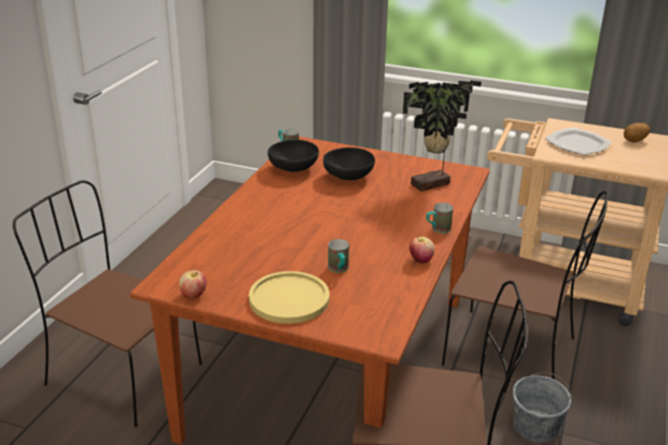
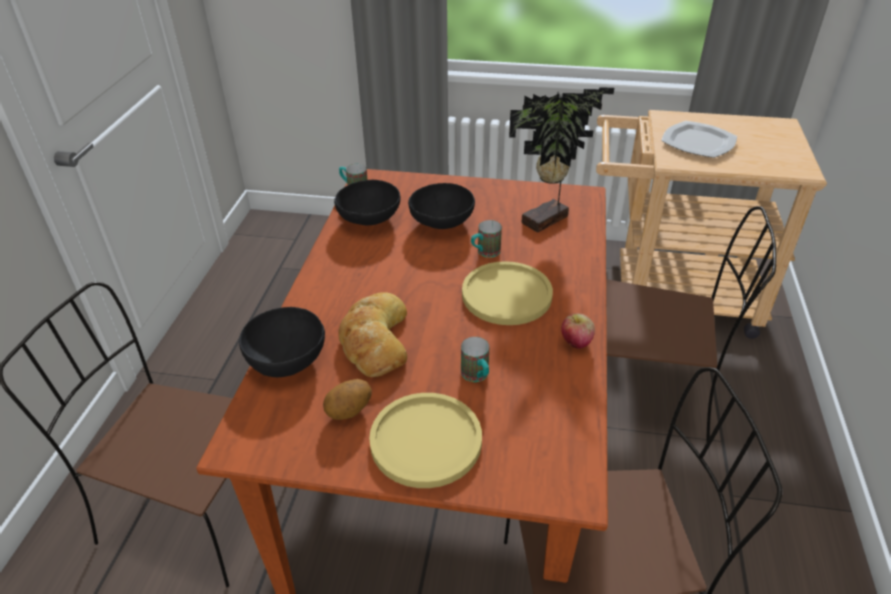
camera: 10 degrees left, 10 degrees up
(193, 295) = (290, 457): apple -> none
(206, 243) = (286, 358): none -> black bowl
(272, 240) = (374, 340): none -> bread
(380, 226) = (506, 295): none -> yellow plate
(437, 229) = (578, 289): mug -> mug (484, 253)
(536, 426) = (701, 491): grey bucket -> none
(635, 141) = (758, 130): potato -> potato (349, 411)

